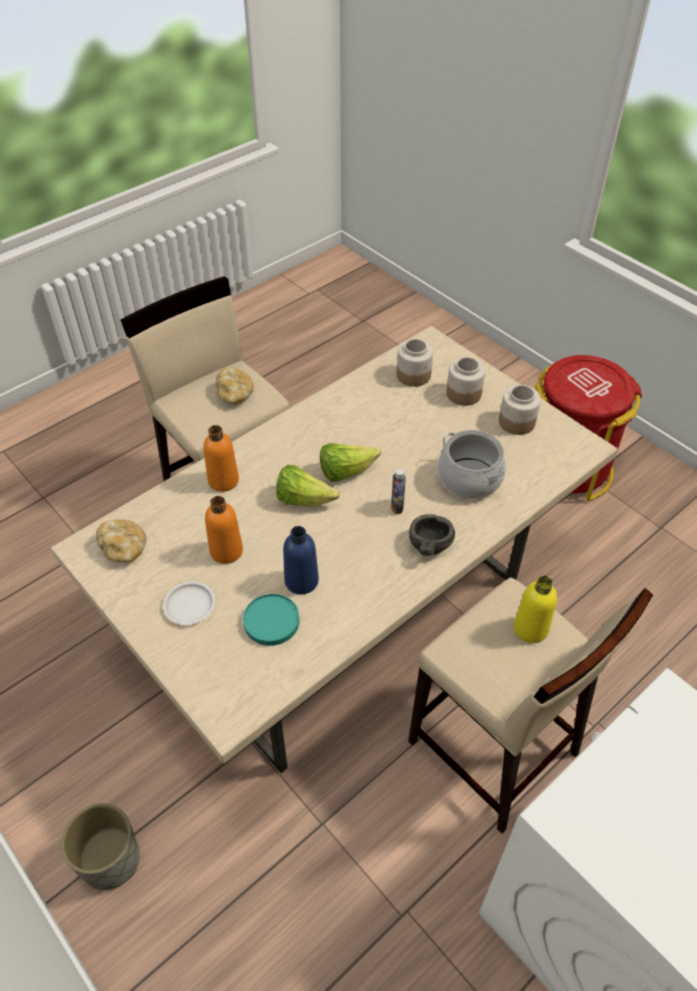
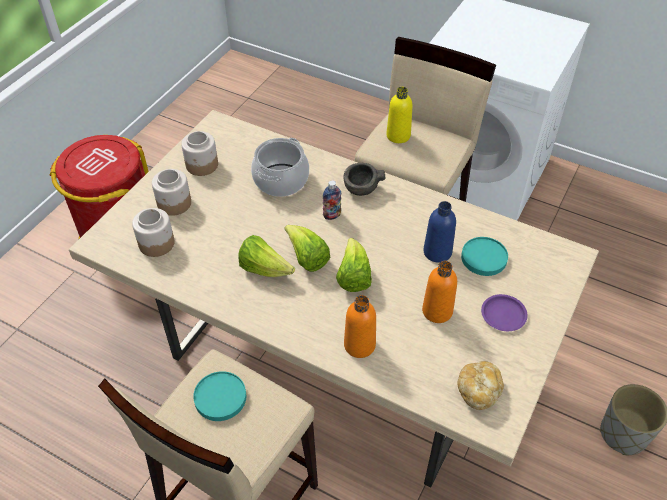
camera: 110 degrees left, 0 degrees up
(189, 605) = (503, 315): white plate -> purple plate
(235, 394) = (220, 397): bread -> turquoise plate
(347, 438) = (264, 269): none -> lettuce

